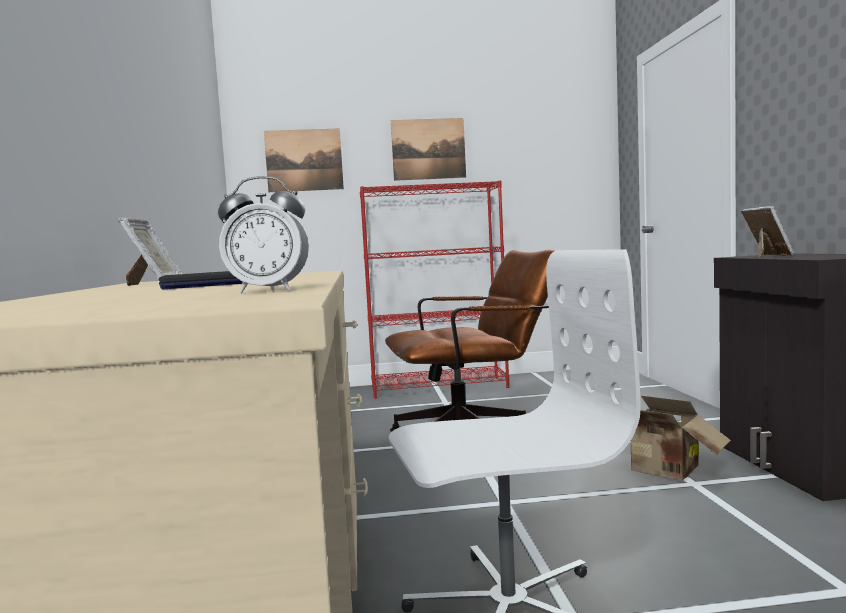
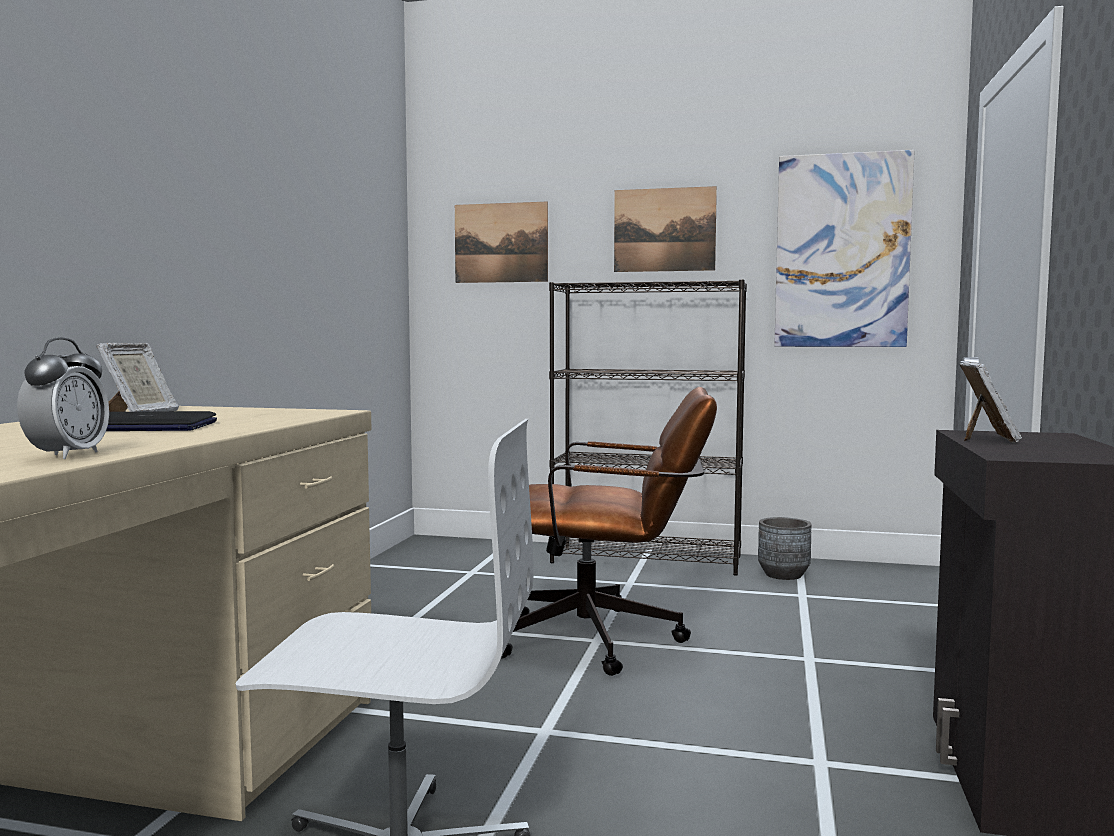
camera: 20 degrees right, 0 degrees up
(268, 291) = (67, 455): alarm clock -> alarm clock turned 105 degrees counterclockwise
(439, 387) = (647, 559): red bookcase -> black bookcase
(537, 383) = (783, 575): none -> grey planter
(548, 162) = (842, 251): none -> picture
(665, 472) = (799, 737): cardboard box -> none

